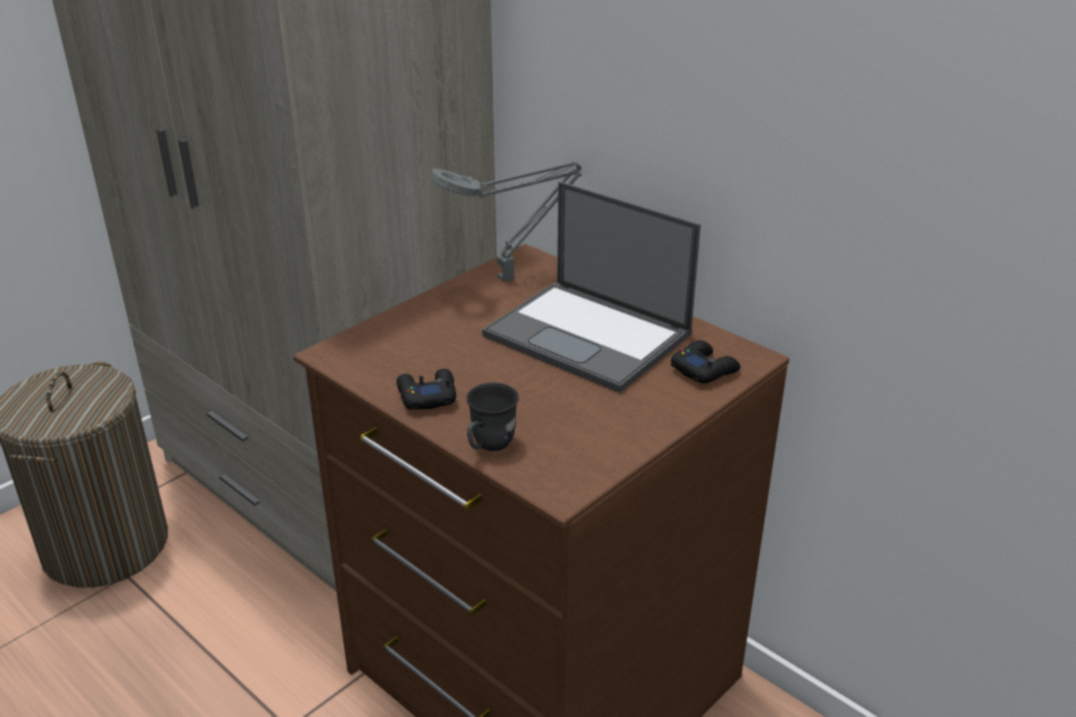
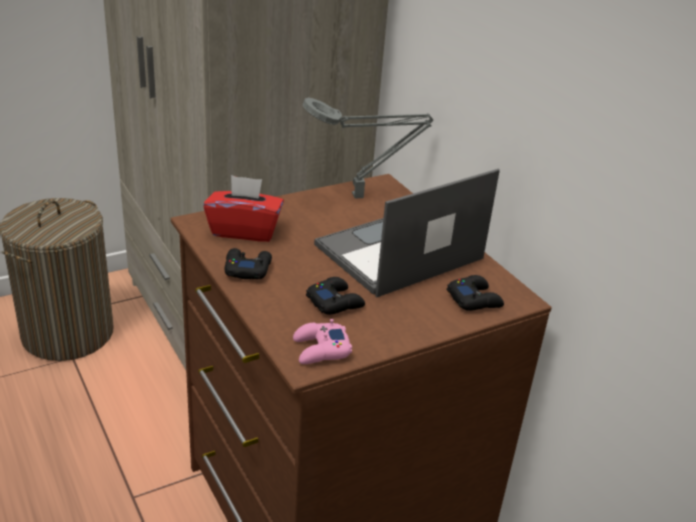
camera: 15 degrees right, 0 degrees up
(395, 350) = (244, 230): none -> red tissue box
(488, 446) = (270, 317): grey mug -> none
(552, 410) = (335, 302): none -> black game controller
(568, 469) = (321, 350): none -> pink game controller
(590, 336) = (397, 253): laptop -> laptop turned 90 degrees clockwise

